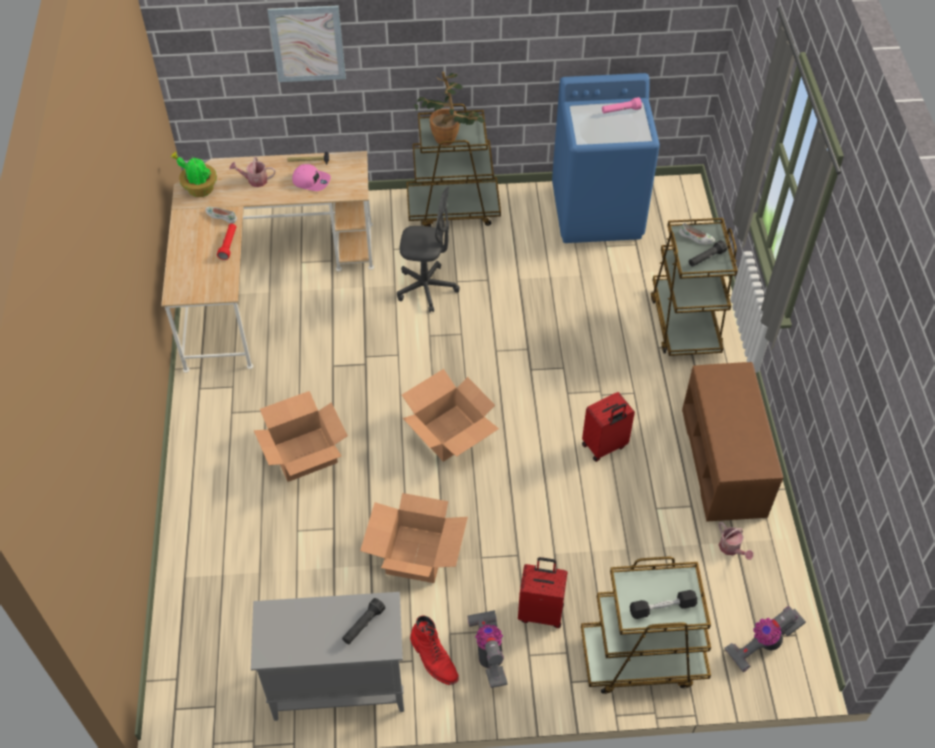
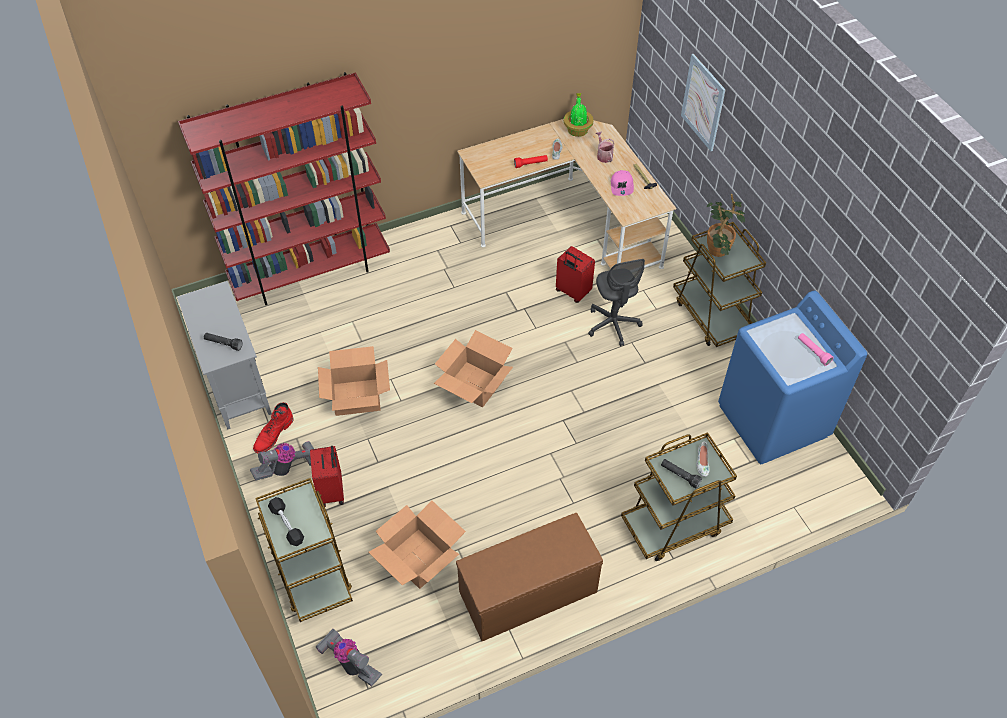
camera: 70 degrees right, 0 degrees up
(192, 558) = (311, 273): none -> red bookcase
(304, 454) = (418, 302): cardboard box -> cardboard box (419, 558)
(604, 446) = (506, 495): red suitcase -> red suitcase (572, 292)
(731, 548) = (438, 618): watering can -> none

